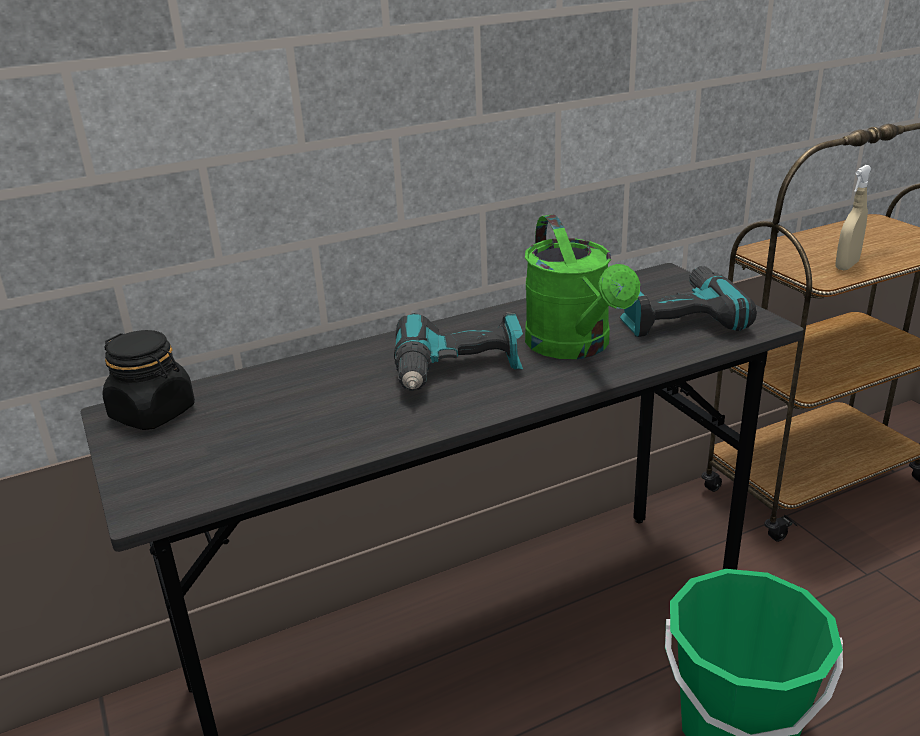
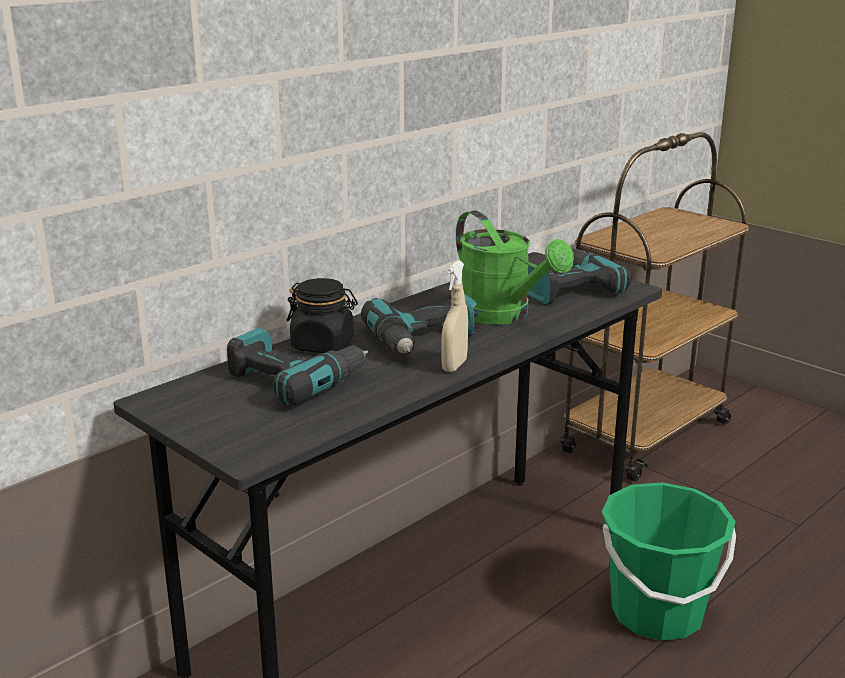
camera: 20 degrees left, 5 degrees down
(153, 413) = (186, 397): black jar -> black jar (323, 345)
(279, 406) = (295, 379): none -> power drill
(846, 265) = (667, 244): beige spray bottle -> beige spray bottle (454, 366)

